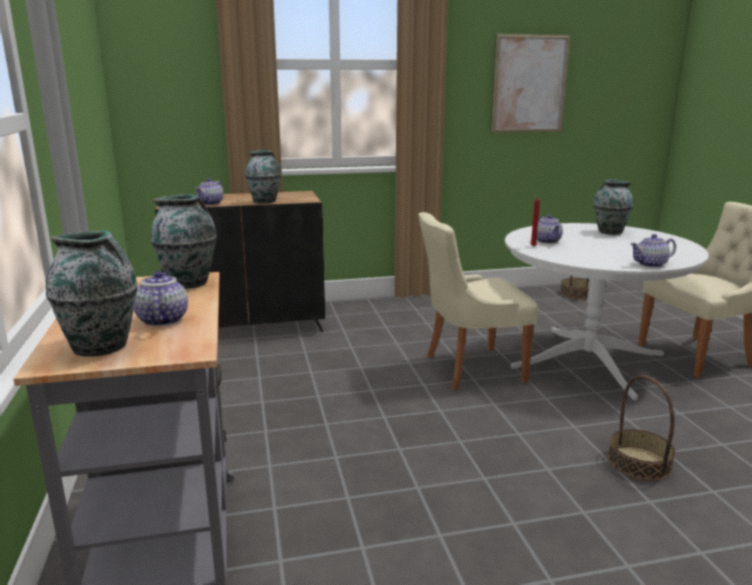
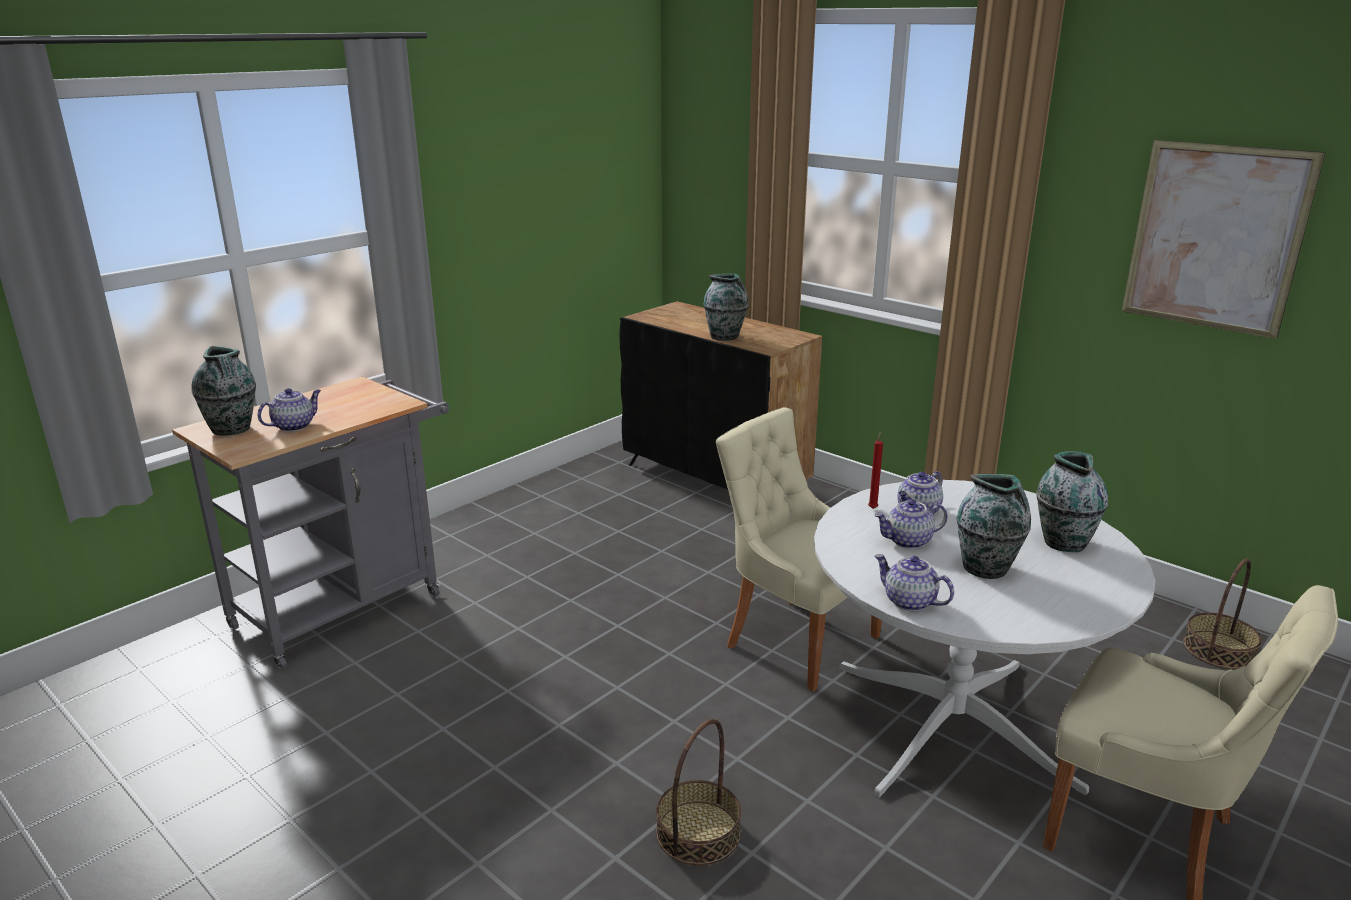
camera: 55 degrees right, 5 degrees up
(189, 283) = (384, 405): vase -> vase (986, 569)
(211, 203) = (678, 324): teapot -> teapot (908, 541)

